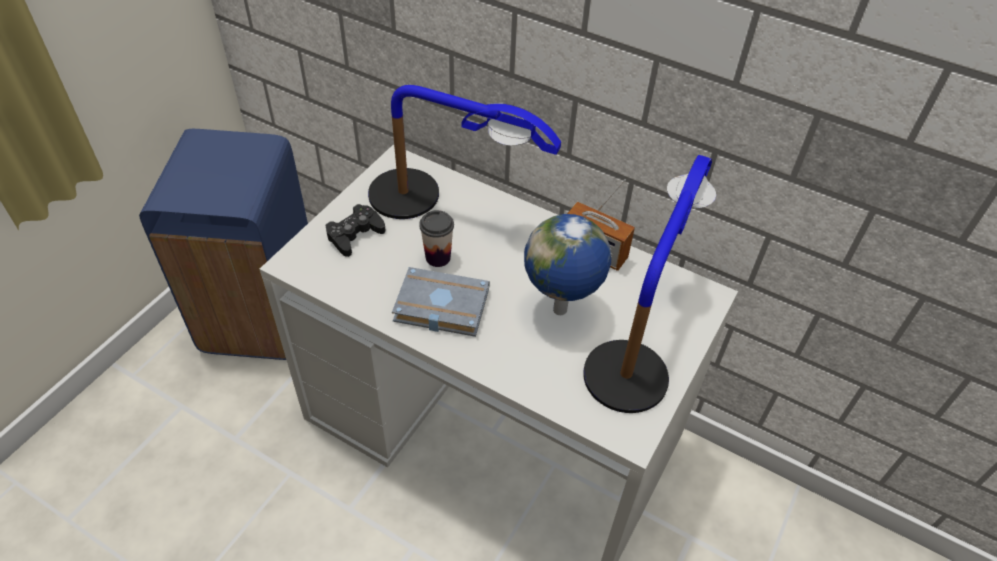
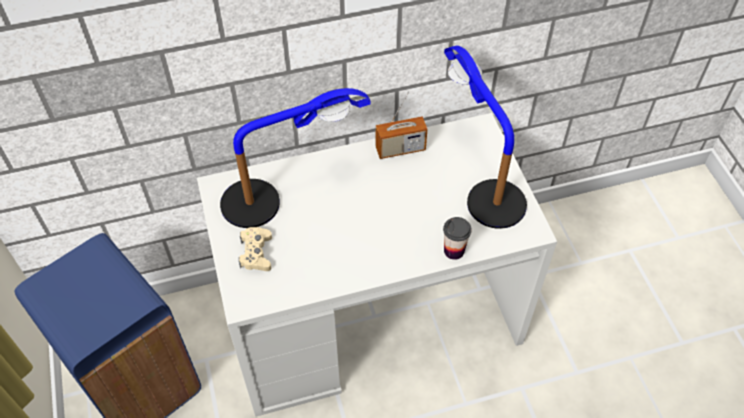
camera: 45 degrees left, 5 degrees up
(355, 235) = (256, 253): black game controller -> beige game controller
(438, 257) = (323, 224): cup -> cup (454, 251)
(439, 307) = (362, 252): grey book -> none
(561, 311) = (425, 197): globe -> none

